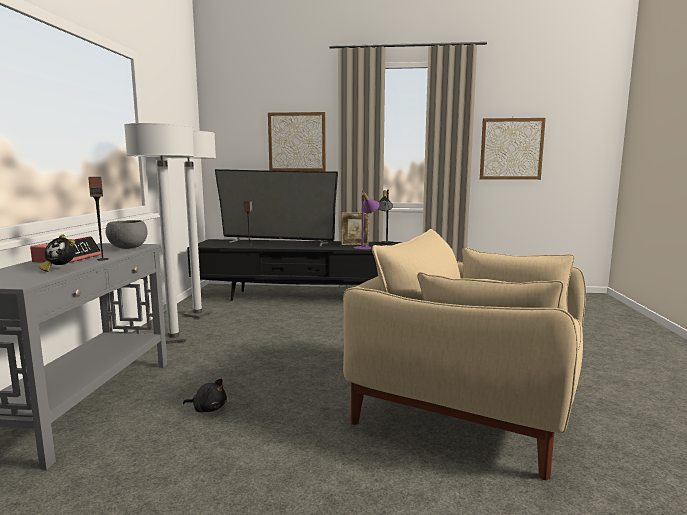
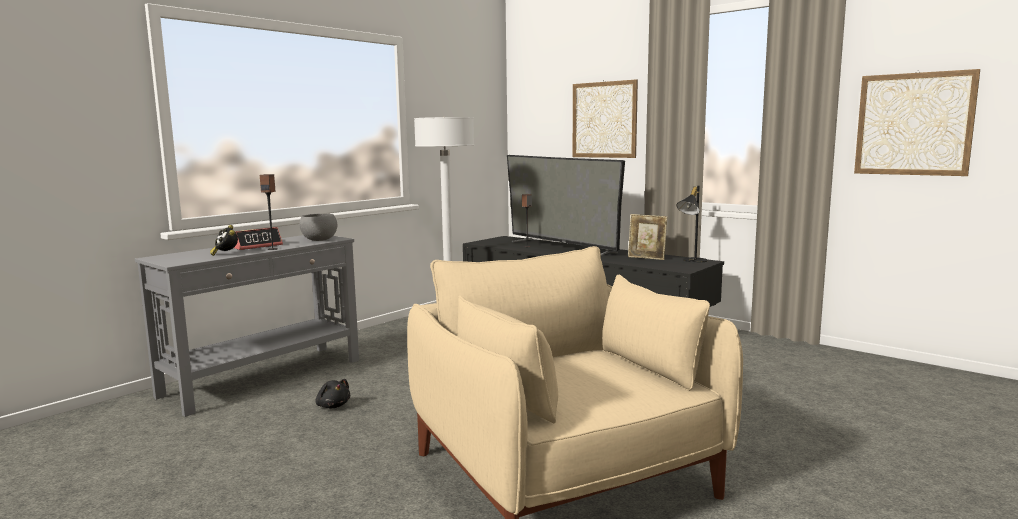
camera: 35 degrees right, 0 degrees up
(174, 339) = (396, 339): white floor lamp -> none
(365, 247) = (649, 263): purple table lamp -> none

